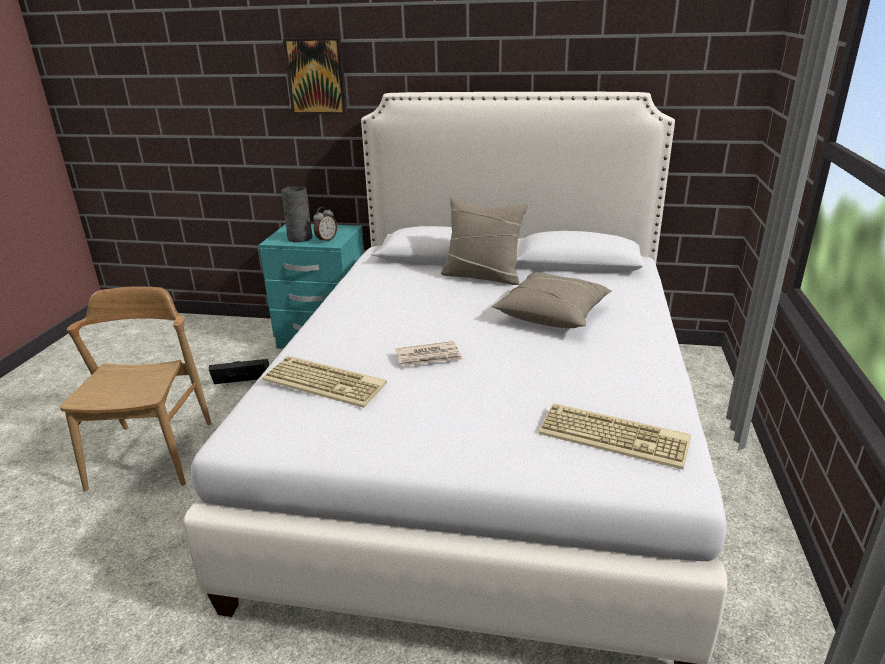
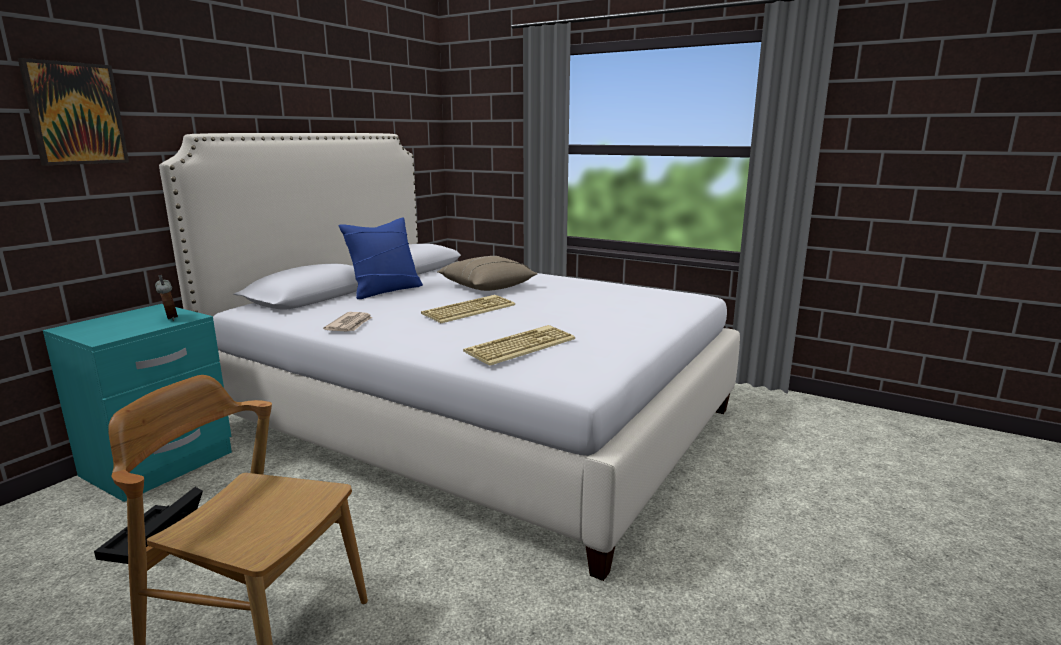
camera: 70 degrees left, 10 degrees down
(299, 238) = (128, 328): grey vase -> none
(429, 357) = (515, 316): newspaper -> newspaper (350, 325)
(482, 276) = (385, 291): beige pillow -> blue pillow
(615, 436) = (653, 298): keyboard -> keyboard (469, 310)

